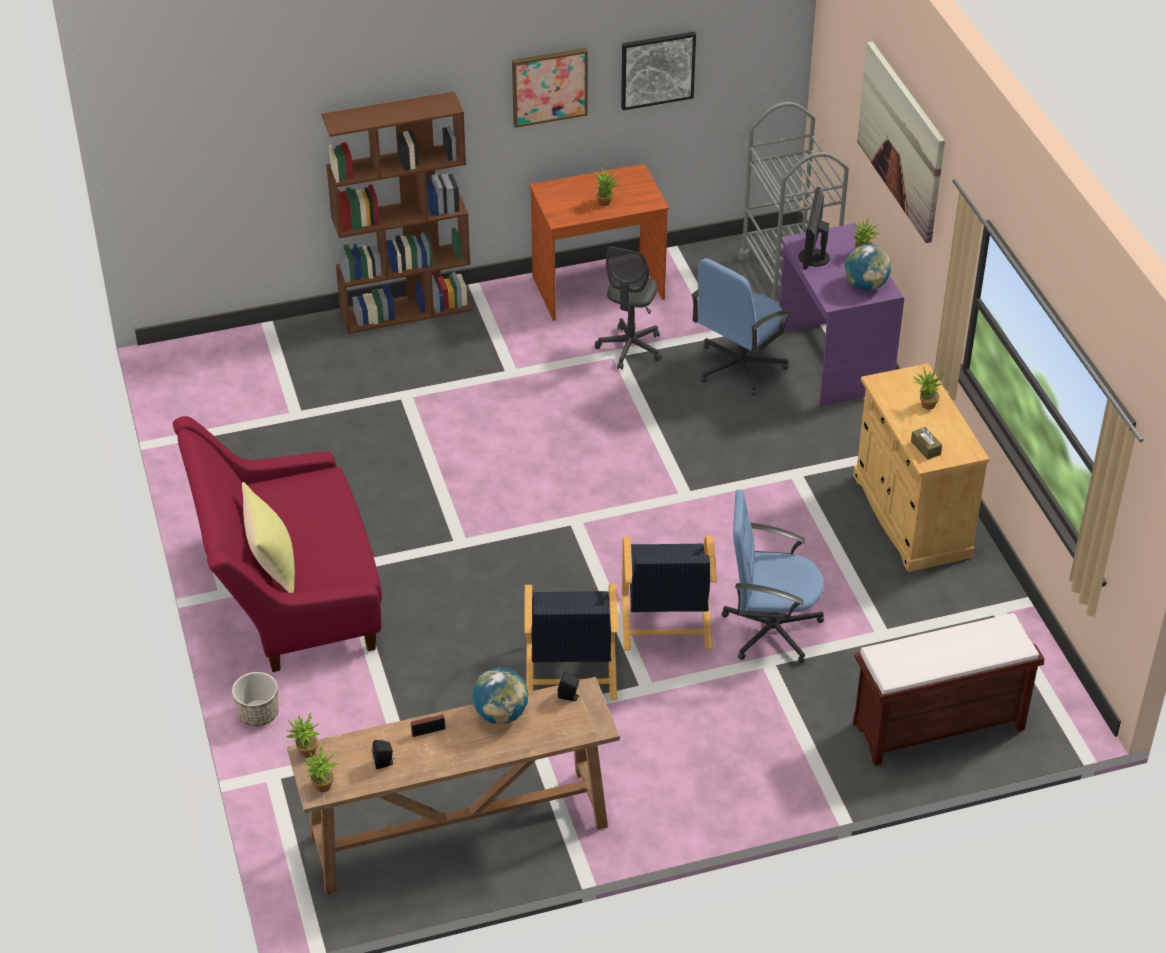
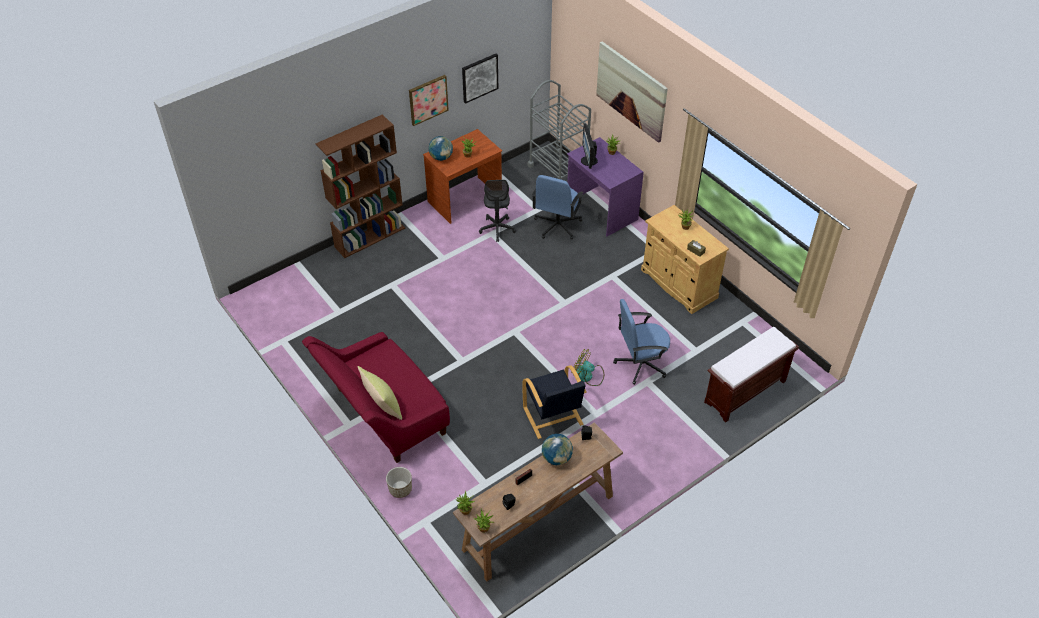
camera: 20 degrees left, 5 degrees up
(666, 624) = (588, 376): black armchair -> fan
(866, 285) = (622, 169): globe -> globe (441, 157)

